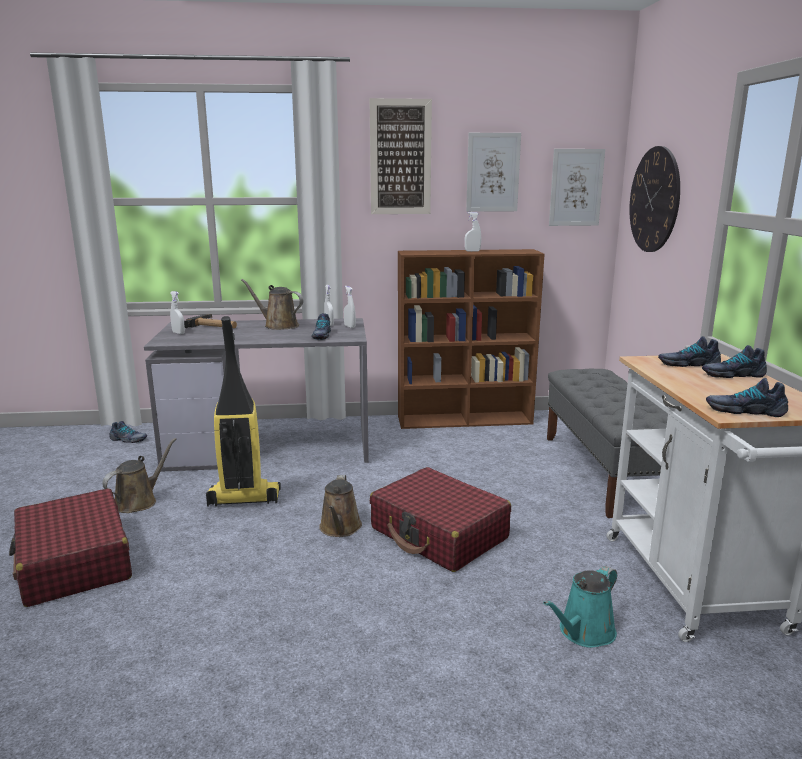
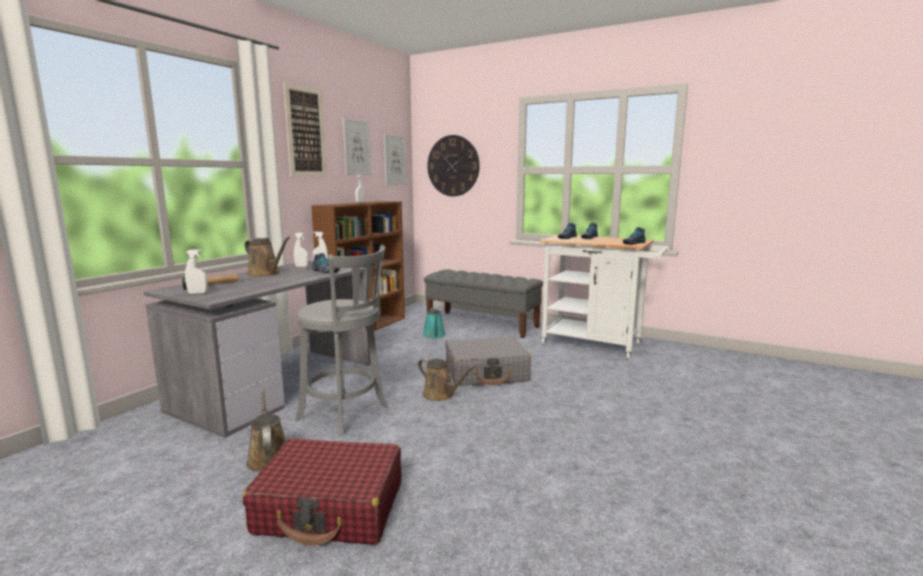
camera: 55 degrees left, 5 degrees down
(128, 439) = (112, 440): shoe -> none
(243, 499) = (346, 414): vacuum cleaner -> grey stool
(278, 325) = (266, 274): brown watering can -> brown watering can turned 120 degrees counterclockwise
(439, 534) = (486, 373): red suitcase -> grey suitcase
(584, 632) = (606, 372): turquoise watering can -> turquoise watering can (434, 335)

